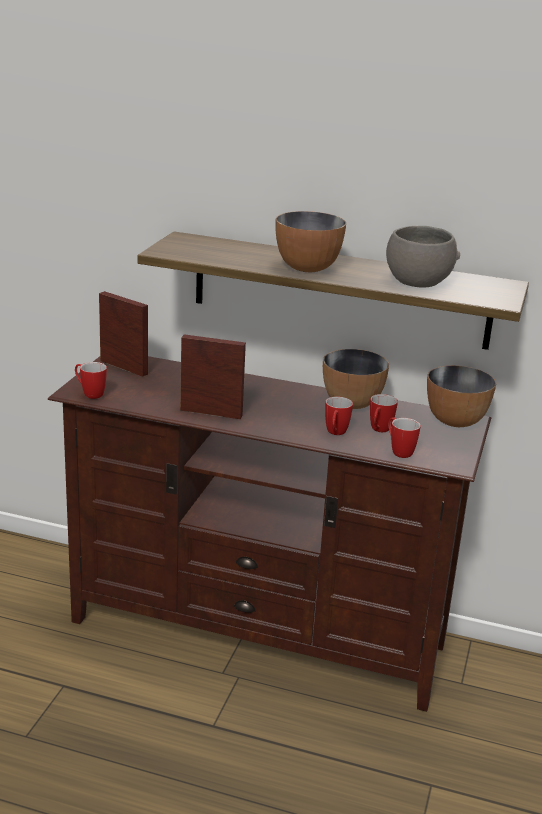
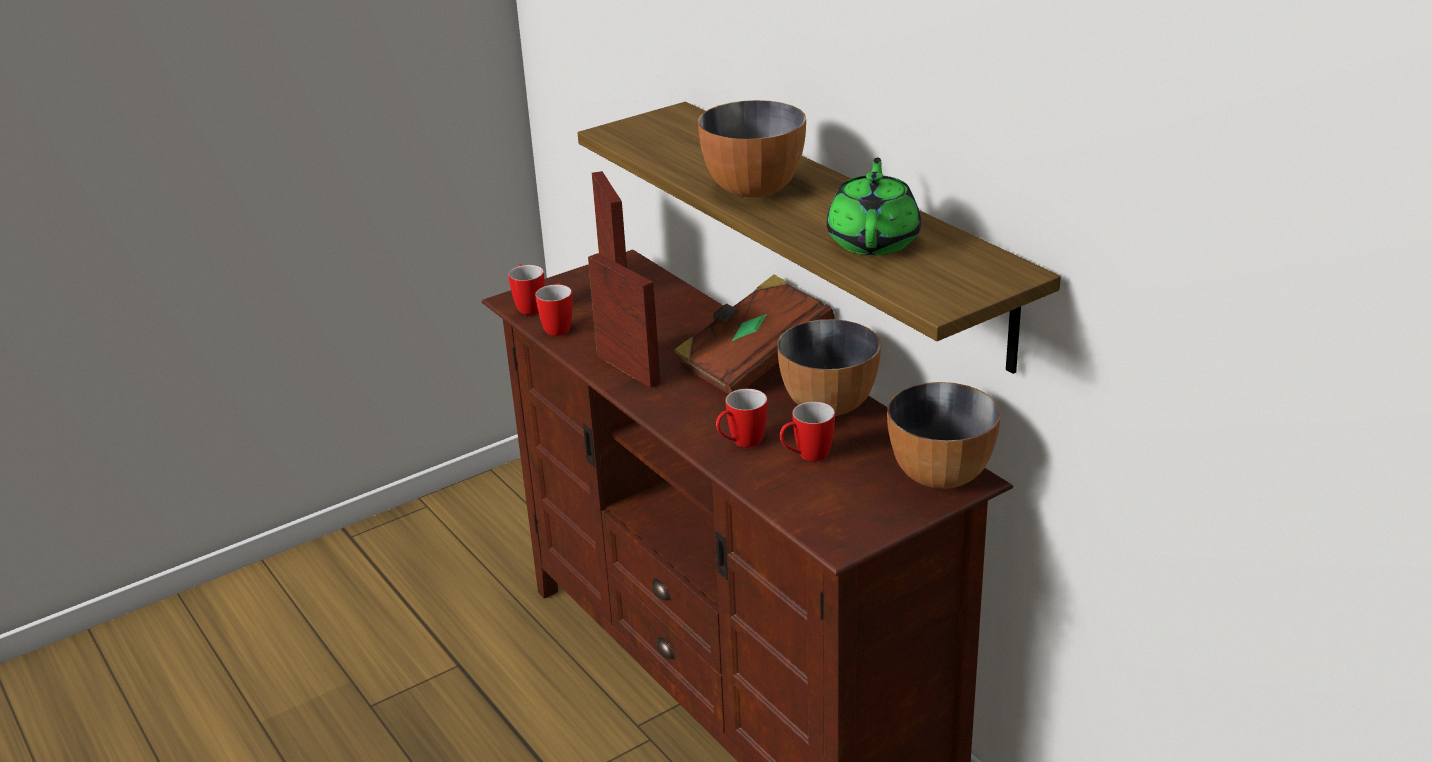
camera: 40 degrees right, 5 degrees up
(277, 392) = (753, 361): none -> brown book
(398, 451) = (789, 495): mug -> mug (559, 326)
(418, 281) = (874, 240): grey bowl -> green teapot

